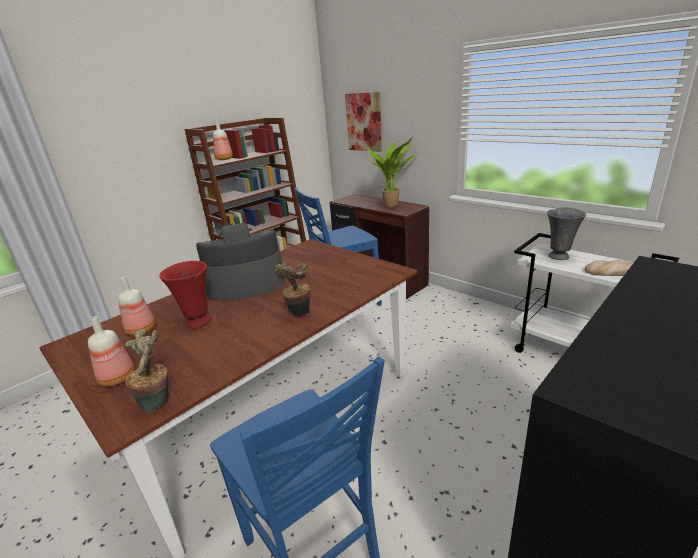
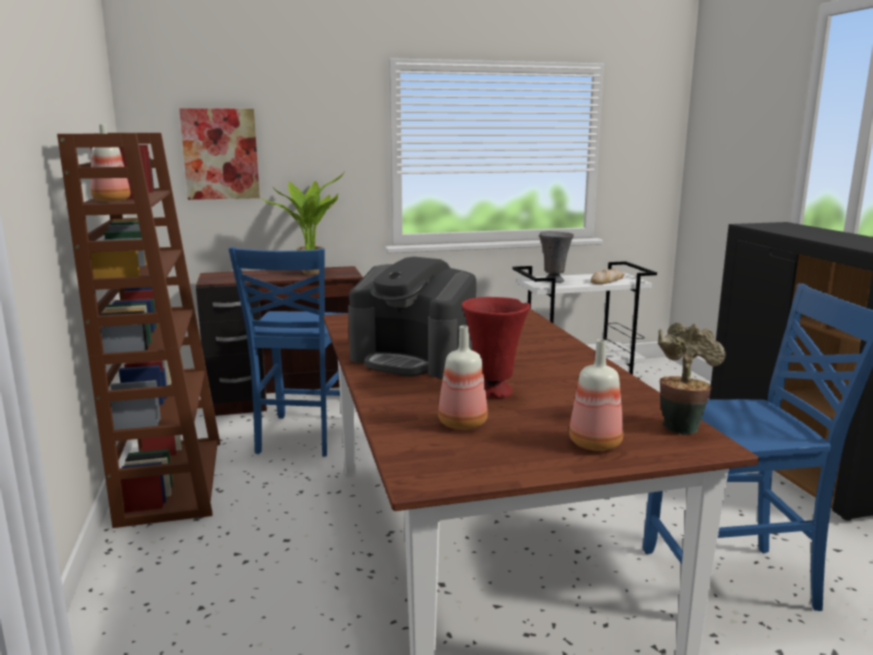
camera: 60 degrees left, 10 degrees down
(245, 284) = (415, 359): coffee machine -> coffee machine turned 75 degrees counterclockwise
(298, 314) = (551, 351): potted plant -> none

